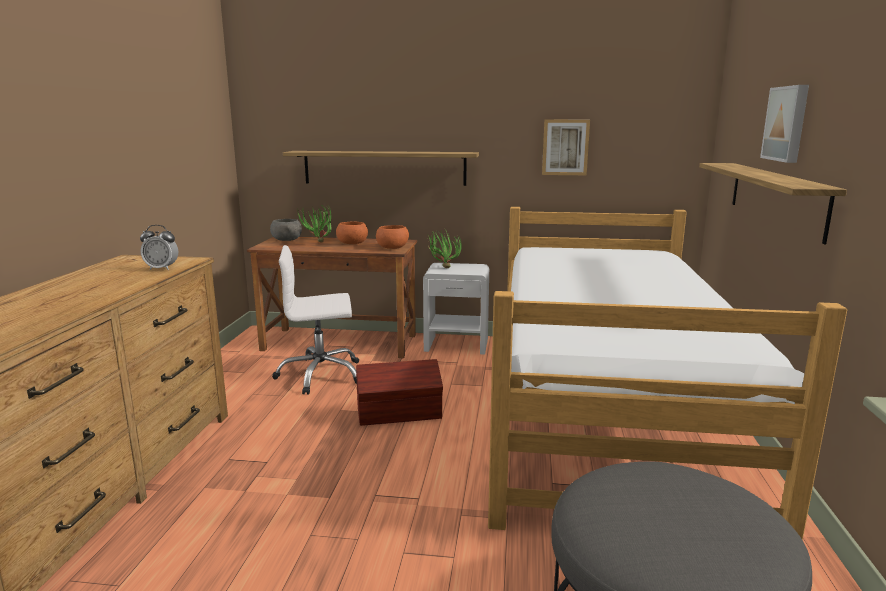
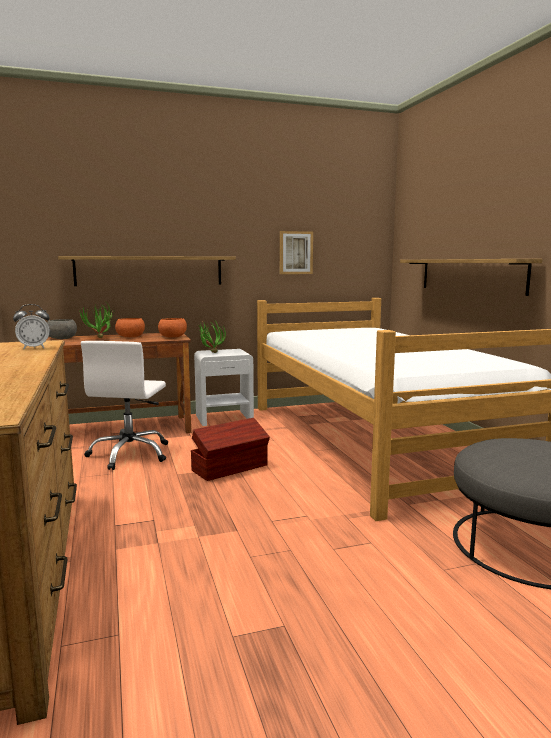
camera: 25 degrees left, 5 degrees down
(320, 375) = (130, 454): white office chair -> white office chair turned 45 degrees counterclockwise
(787, 123) = (475, 226): picture -> none

